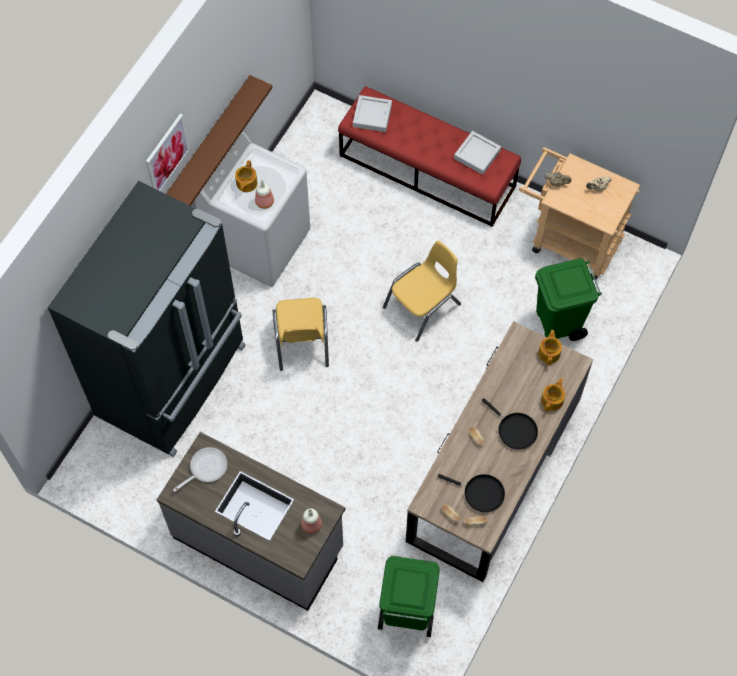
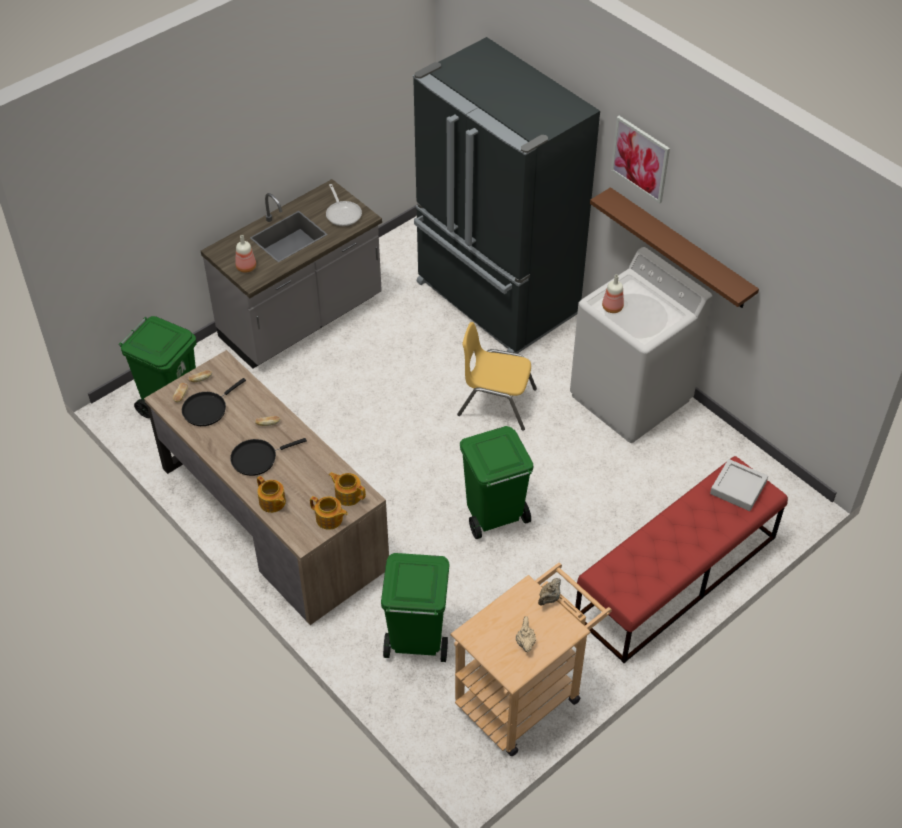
camera: 110 degrees right, 15 degrees down
(246, 183) = (641, 299): teapot -> teapot (348, 494)
(423, 306) = (493, 516): yellow chair -> green trash can
(477, 155) = (647, 574): grey tray -> none

